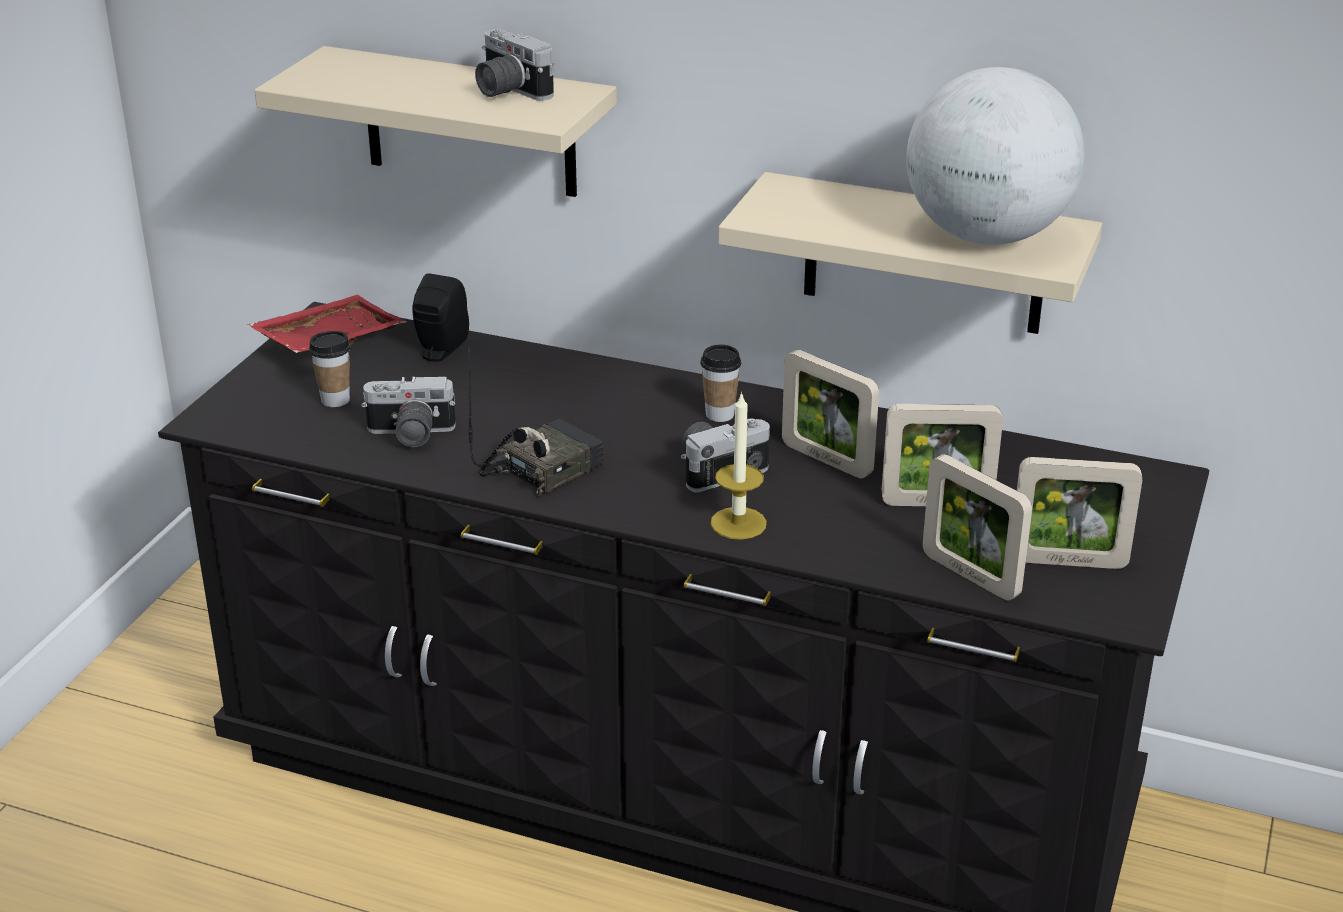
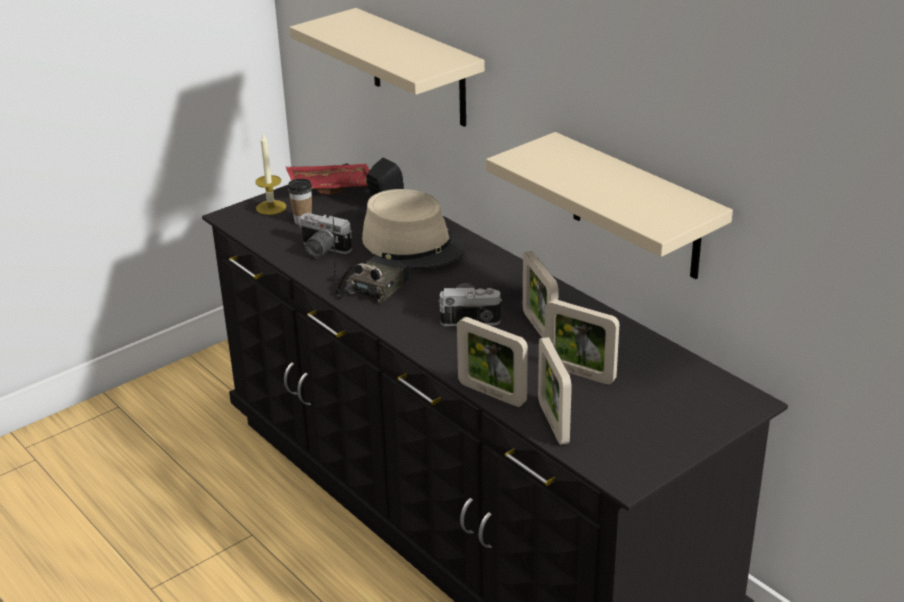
camera: 30 degrees right, 0 degrees up
(506, 91) = (417, 51): camera -> none
(539, 394) = (413, 245): none -> beige hat
(541, 467) = (372, 287): radio -> radio turned 45 degrees counterclockwise
(720, 414) = (503, 284): cup -> none
(738, 523) = (448, 350): candle -> candle (271, 207)
(986, 236) = (641, 201): globe -> none
(1068, 562) = (624, 433): picture frame -> picture frame (492, 393)

